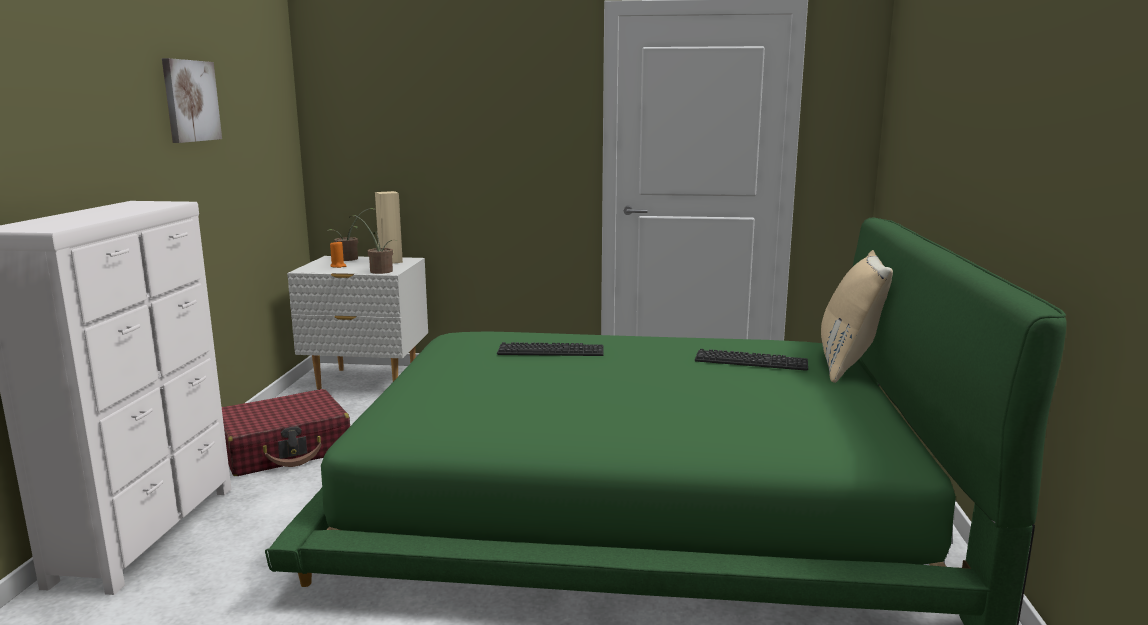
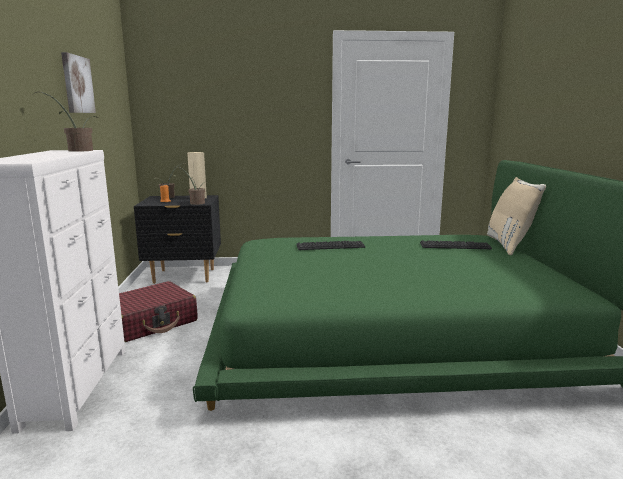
camera: 10 degrees left, 0 degrees up
(159, 203) = (76, 150): none -> potted plant
(367, 381) = (184, 276): white nightstand -> black nightstand

